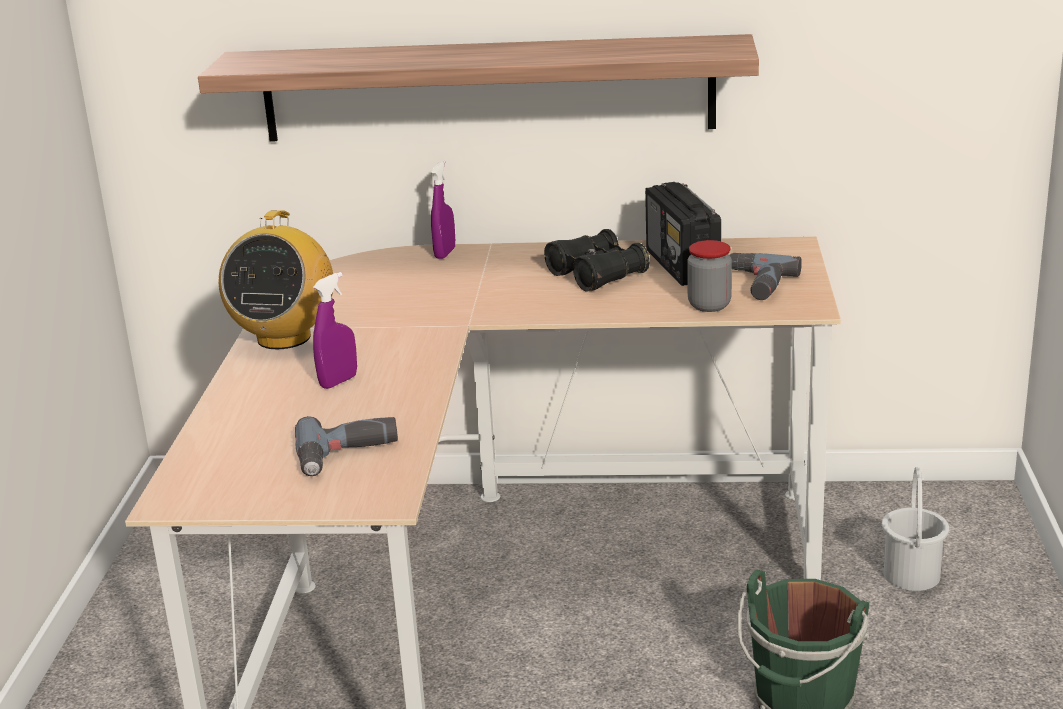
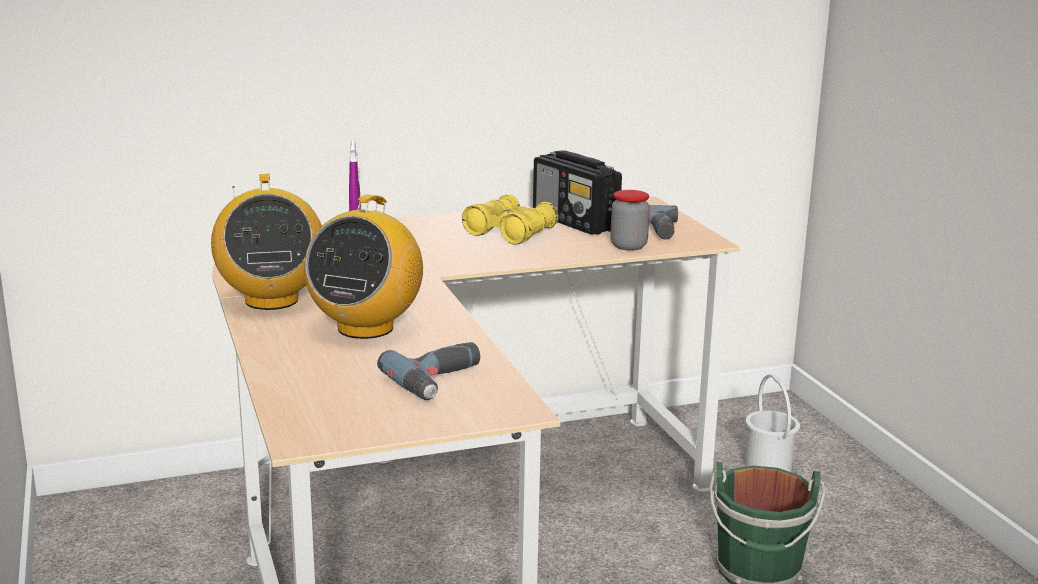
camera: 25 degrees left, 5 degrees down
(338, 381) = (365, 327): purple spray bottle -> radio
(487, 89) = (387, 75): shelf -> none
(596, 275) = (510, 233): black binoculars -> yellow binoculars

